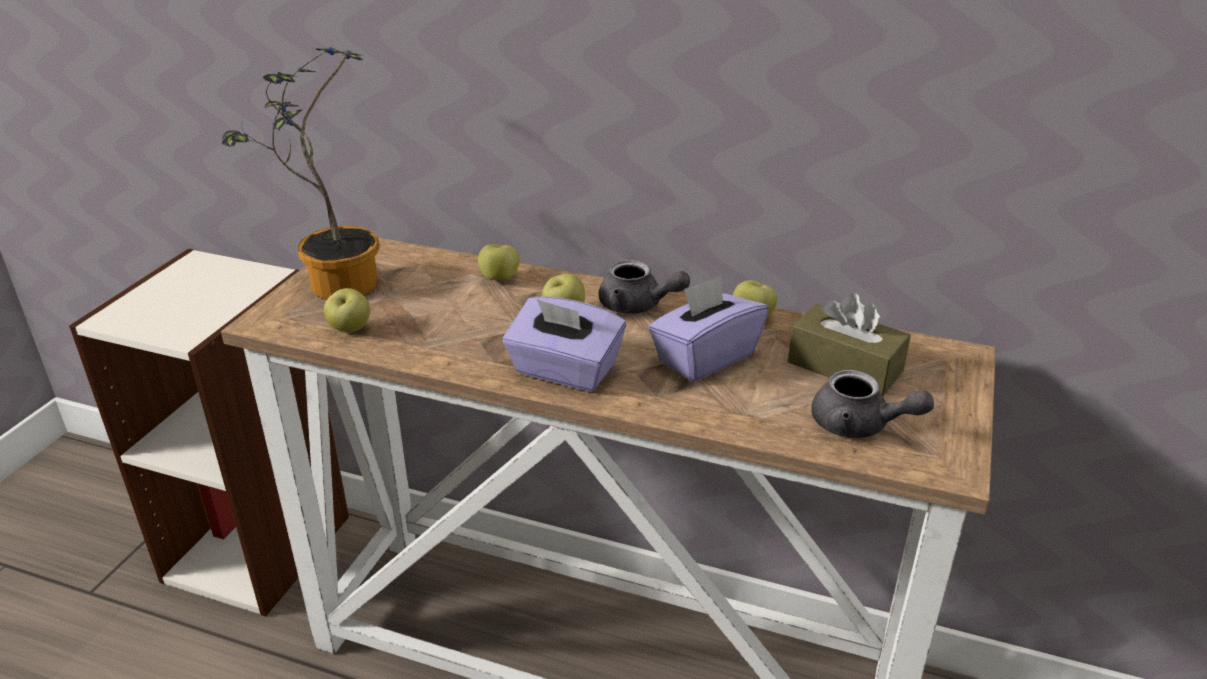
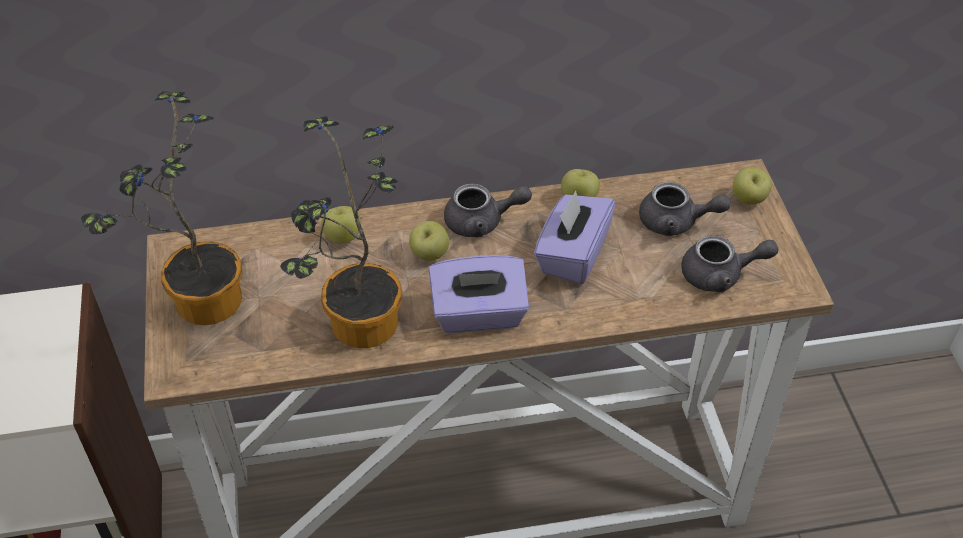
camera: 30 degrees left, 15 degrees up
(350, 329) = (263, 348): apple -> apple (748, 199)
(442, 344) = (357, 330): none -> potted plant
(845, 367) = (676, 222): brown tissue box -> grey teapot

